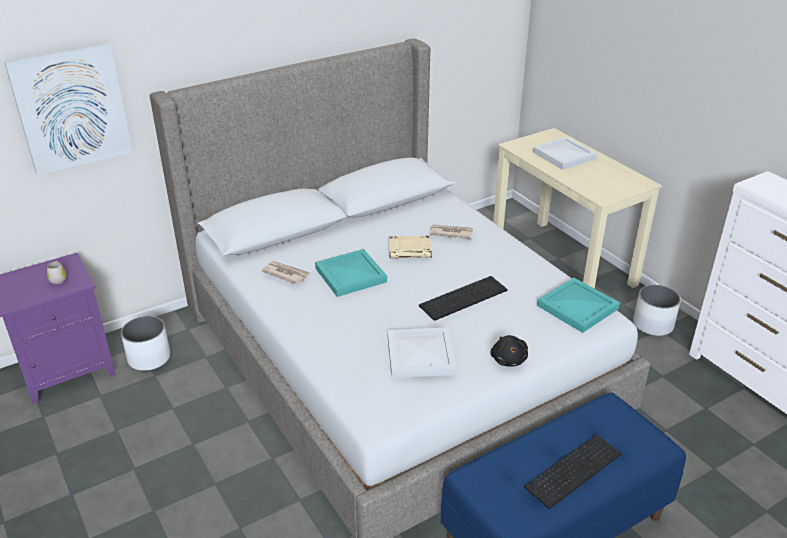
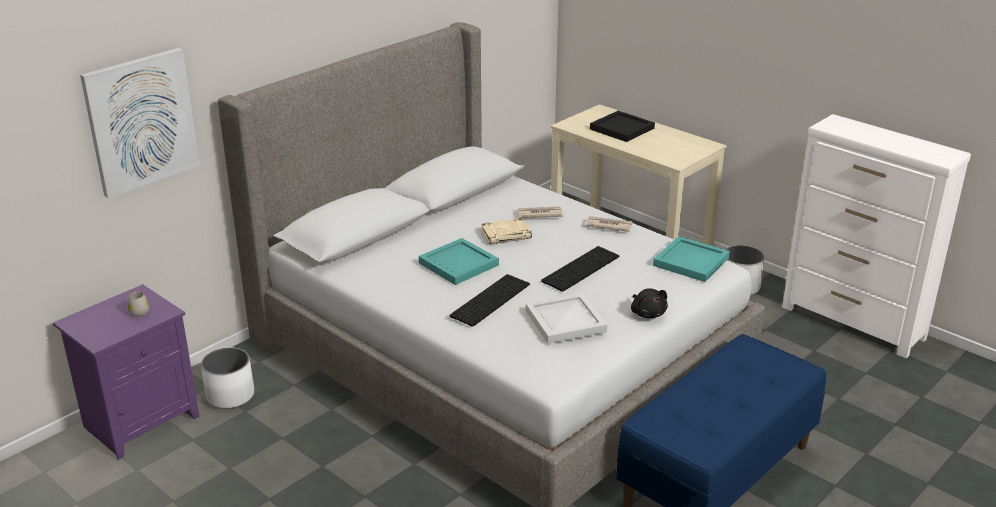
camera: 15 degrees left, 5 degrees down
(286, 274) = (390, 272): newspaper -> newspaper (608, 225)
(563, 155) = (621, 129): white tray -> black tray
(572, 469) = (734, 399): keyboard -> keyboard (489, 299)

